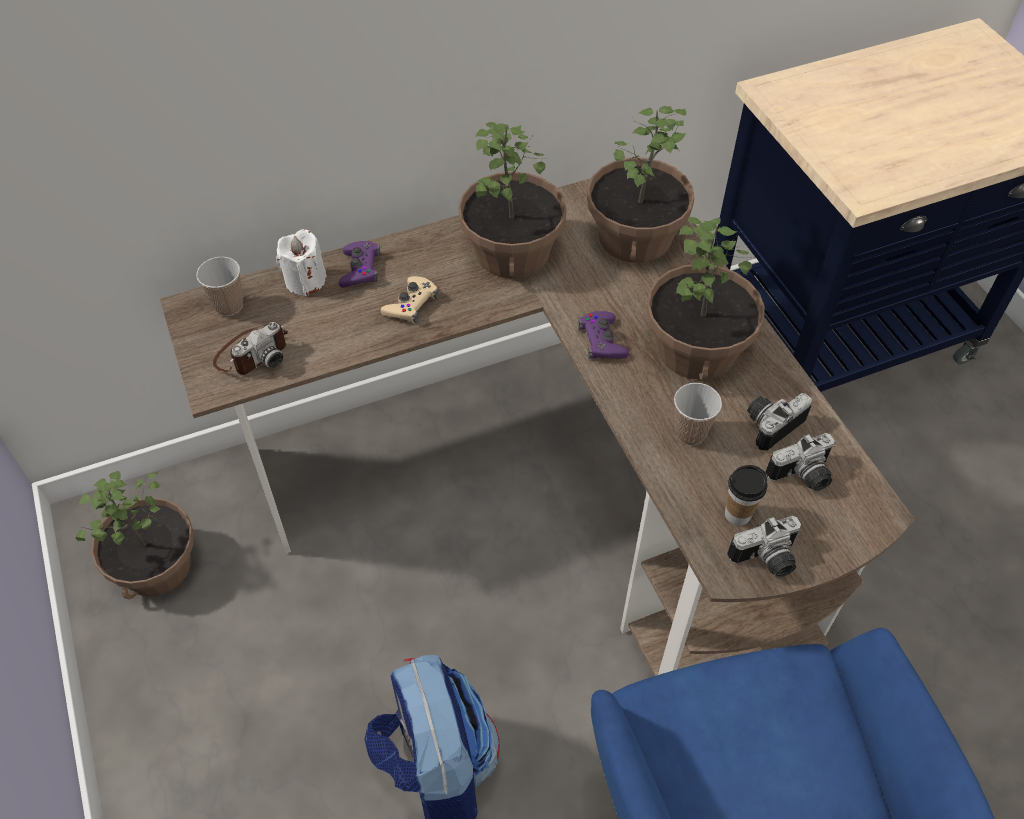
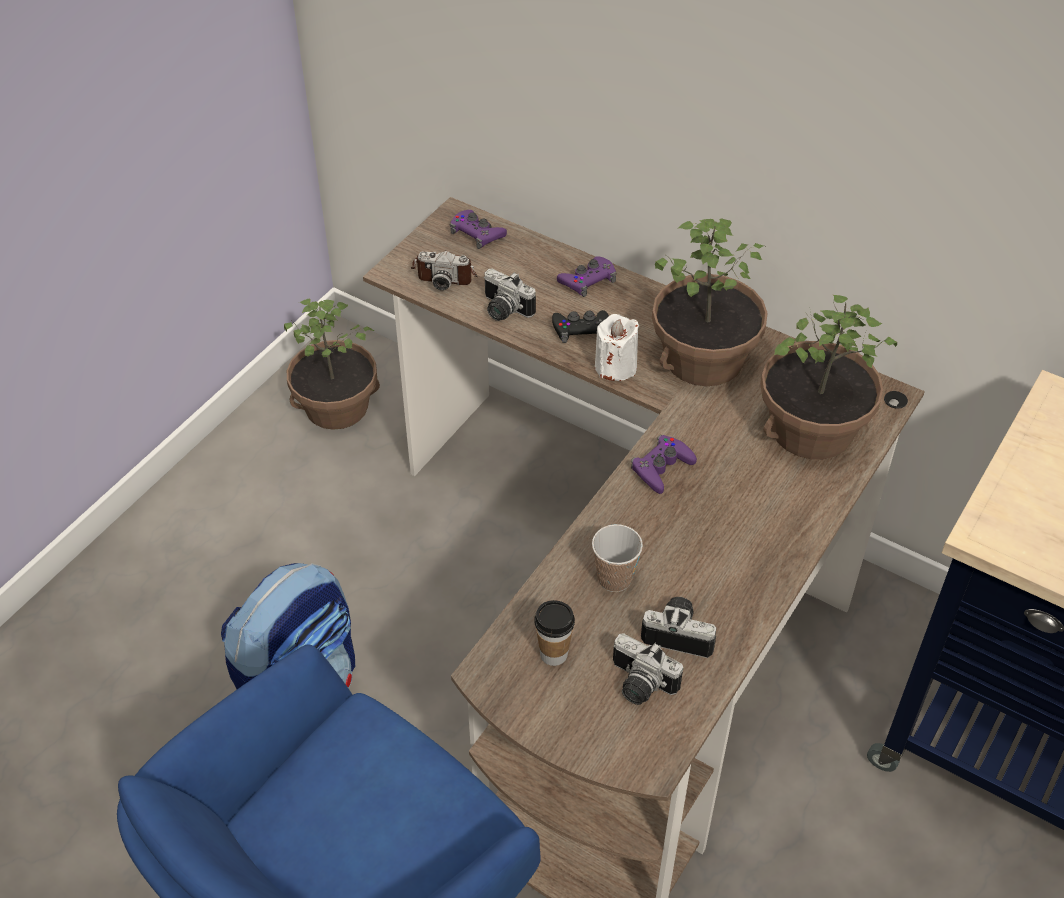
camera: 55 degrees right, 5 degrees down
(229, 306) = (477, 233): cup -> purple game controller
(305, 281) = (543, 258): white candle -> white candle (615, 366)
(411, 304) = (581, 330): beige game controller -> black game controller
(697, 349) = (718, 539): potted plant -> none
(767, 560) = (521, 698): camera -> camera (503, 310)

